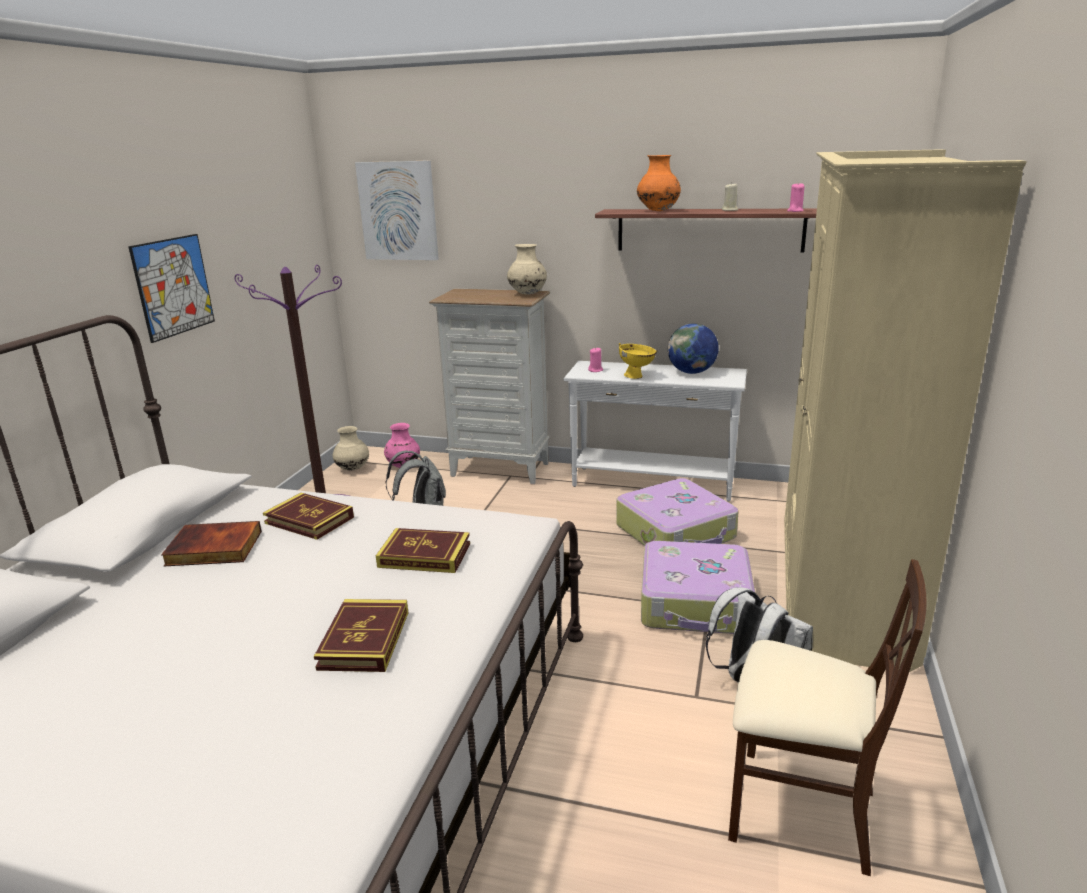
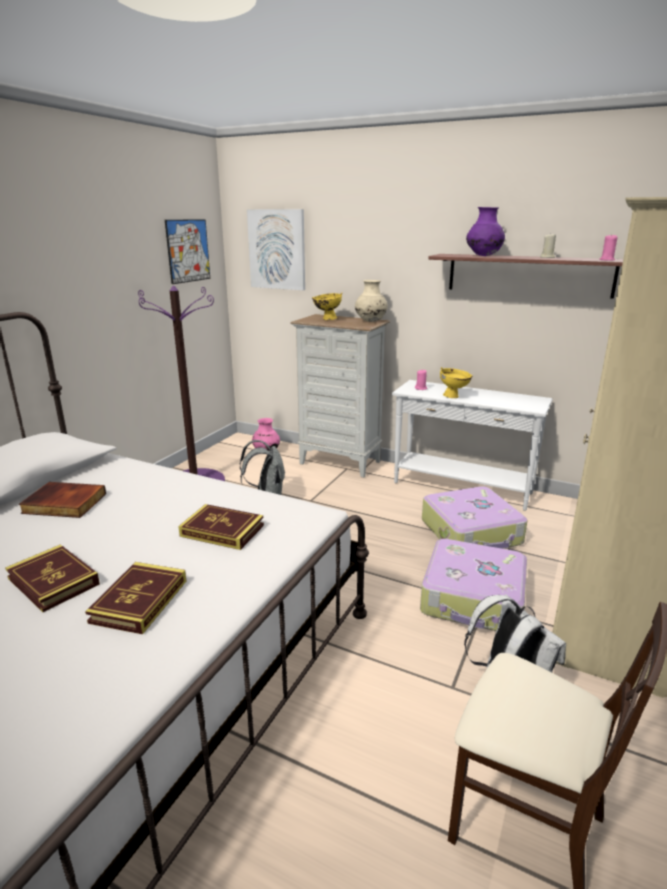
camera: 10 degrees right, 0 degrees up
(173, 286) = (84, 295): picture -> picture (188, 251)
(309, 520) = (146, 489): book -> book (53, 581)
(353, 469) = (228, 450): beige vase -> none
(472, 295) = (326, 319): none -> yellow bowl
(658, 211) = (483, 256): orange vase -> purple vase
(691, 372) = (502, 397): globe -> none

